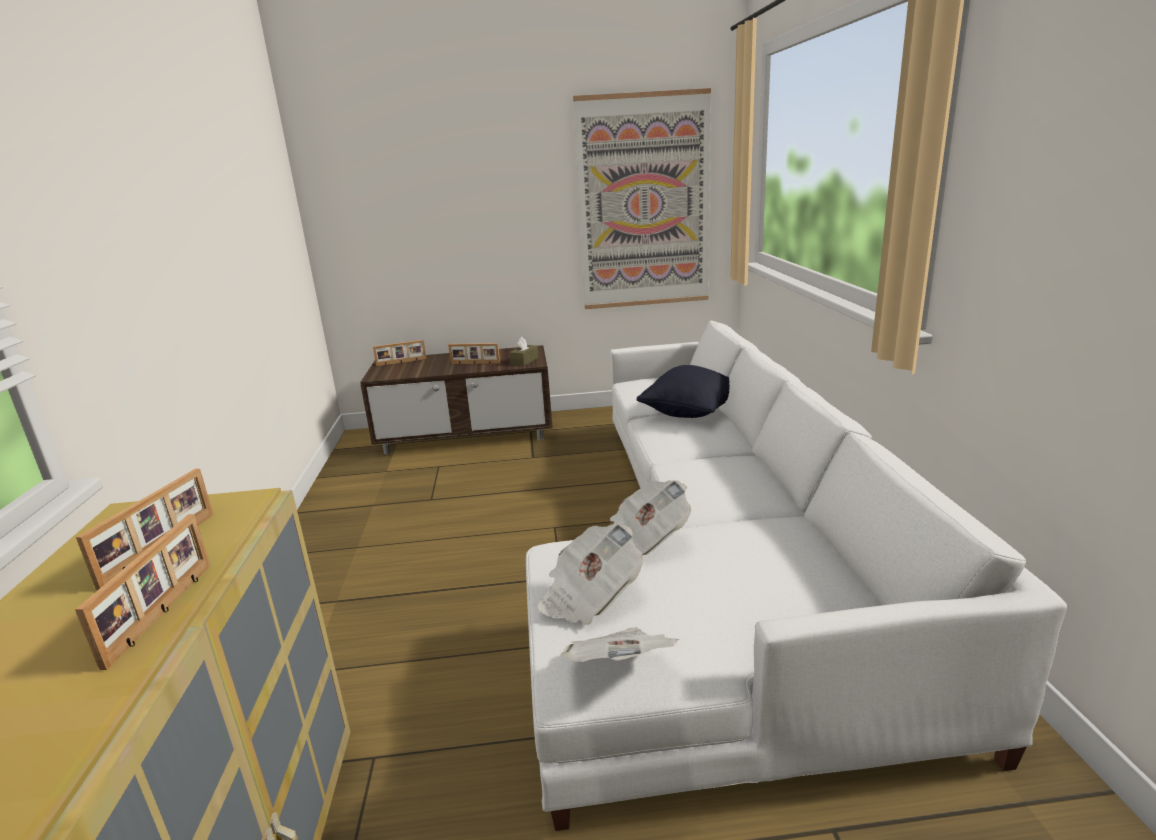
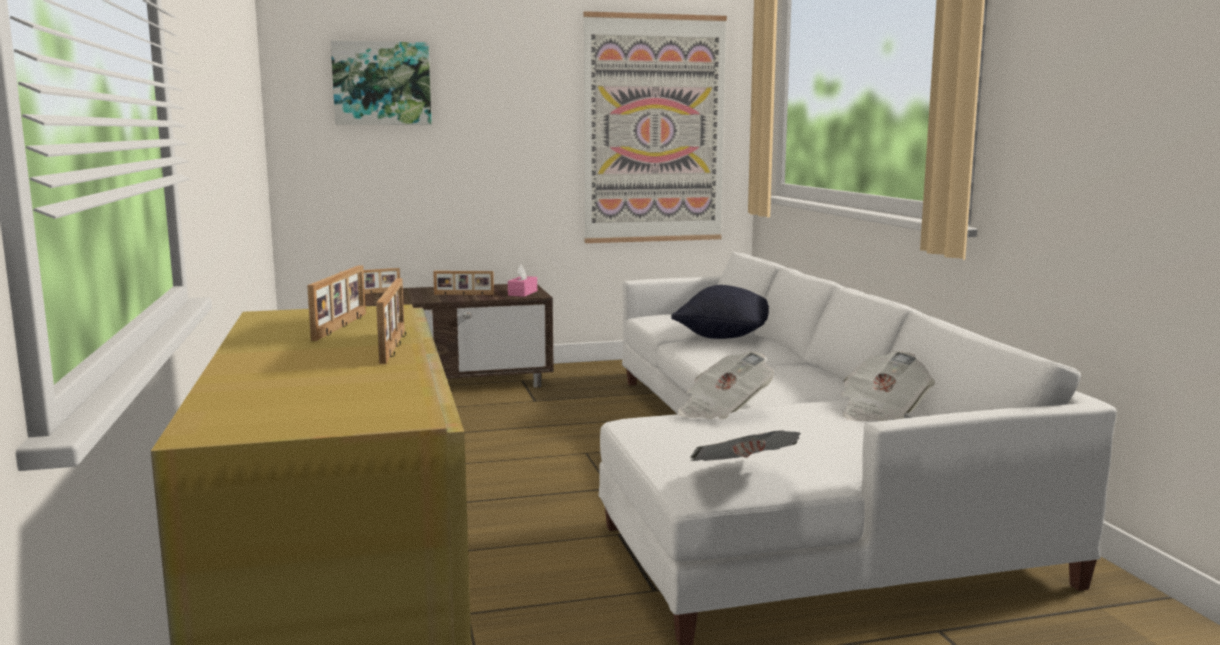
camera: 10 degrees left, 10 degrees down
(396, 178) = (381, 83): none -> picture
(524, 361) = (522, 293): brown tissue box -> pink tissue box
(589, 596) = (688, 442): newspaper -> newspaper (882, 412)

